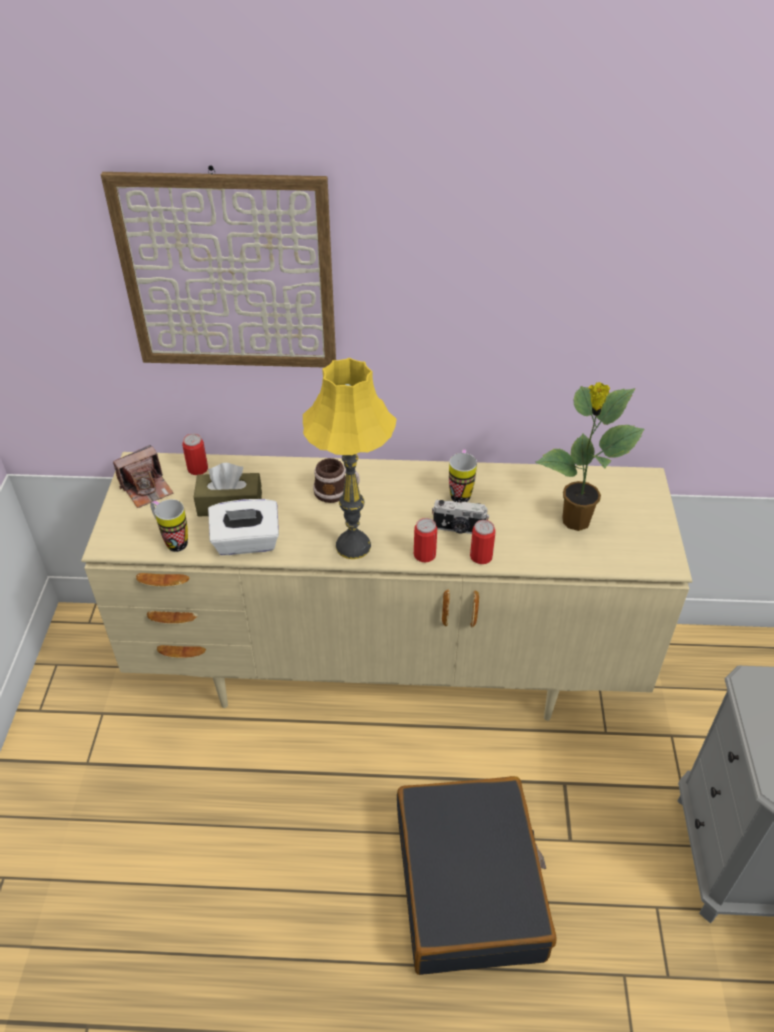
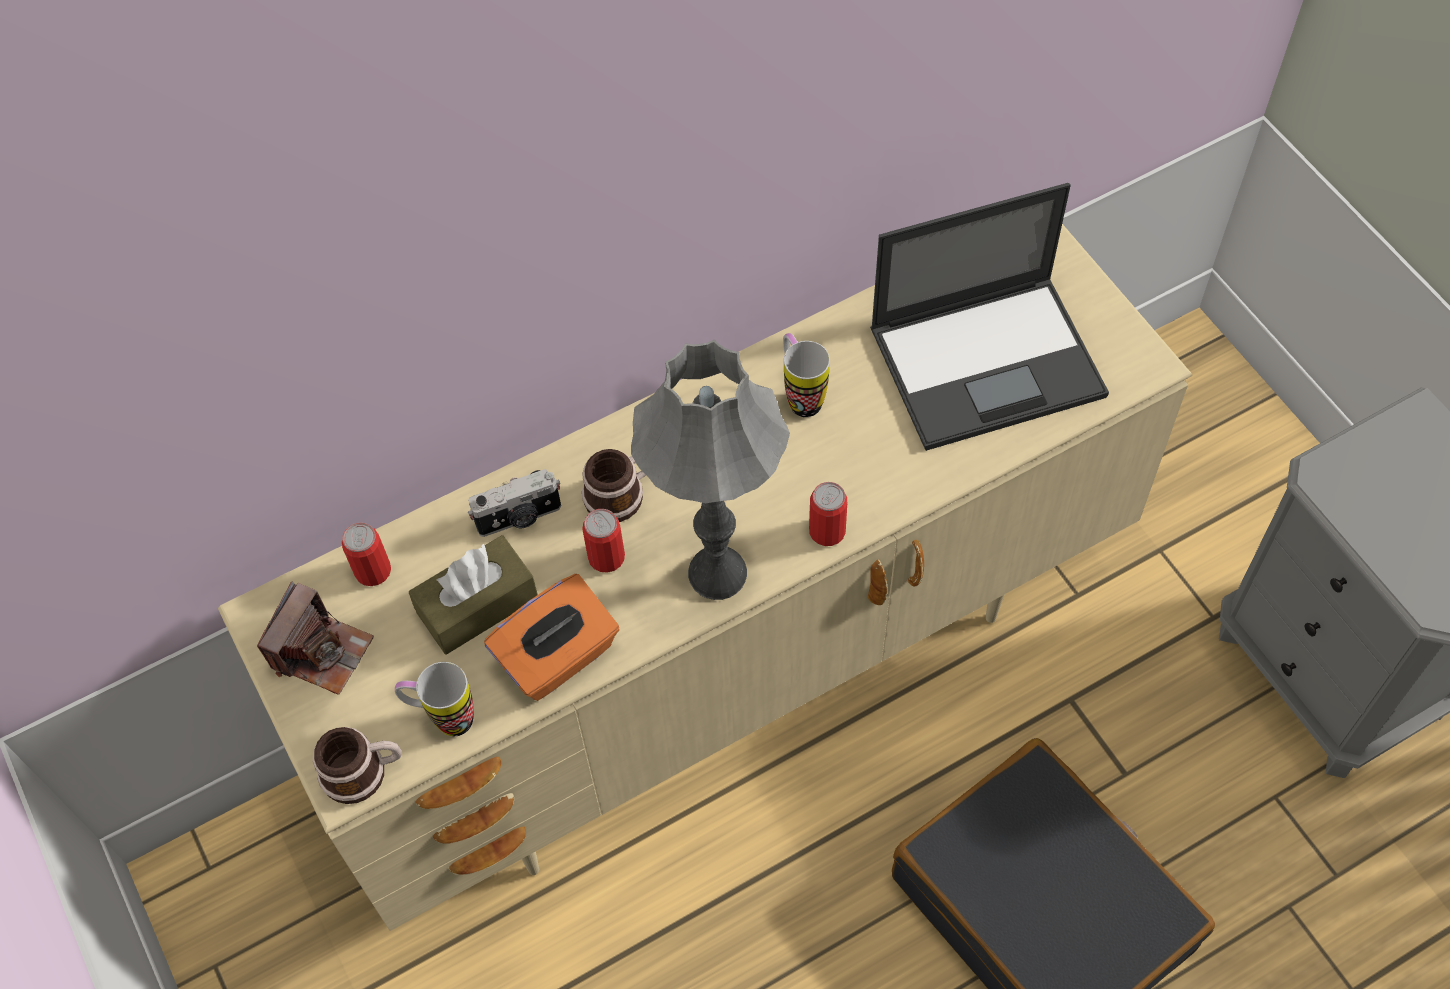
camera: 30 degrees left, 15 degrees up
(118, 544) = (363, 772): none -> mug
(227, 271) = (354, 267): picture -> none
(246, 543) = (558, 657): white tissue box -> orange tissue box
(353, 546) = (716, 573): yellow table lamp -> grey table lamp
(458, 529) = (843, 461): camera -> camera (519, 518)
(481, 556) = (905, 490): can -> can (606, 557)
(575, 522) = (989, 361): potted plant -> laptop

